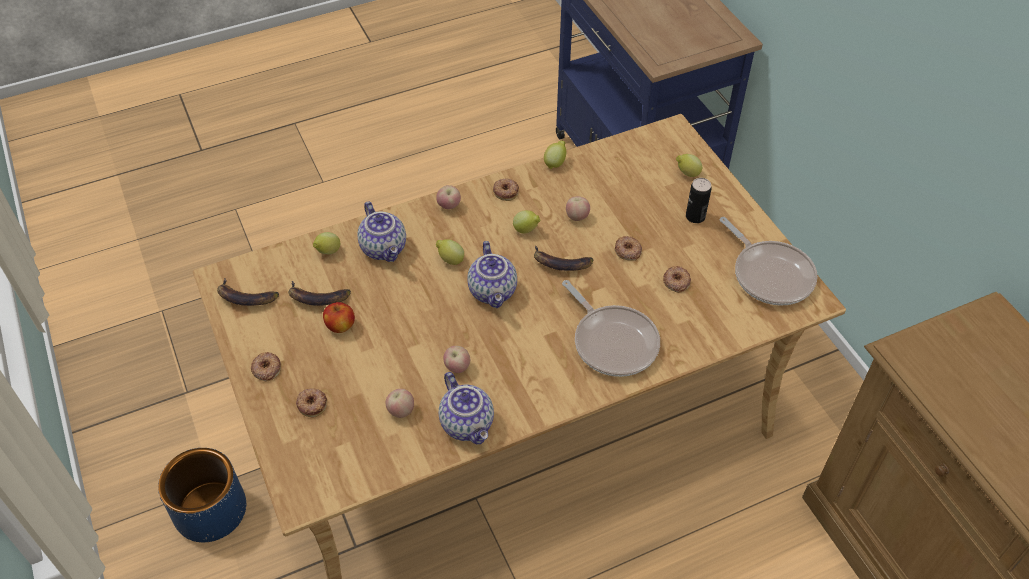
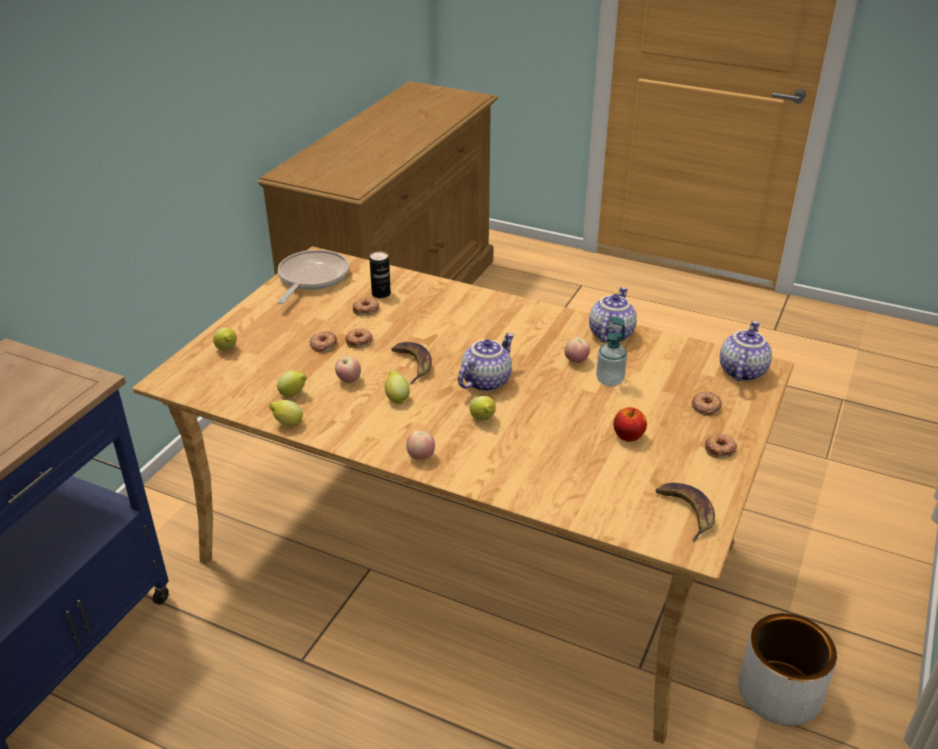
camera: 130 degrees left, 15 degrees down
(210, 510) = (779, 693): blue planter -> white planter
(317, 298) = (623, 468): banana -> none
(328, 252) = (571, 496): lemon -> lemon (293, 394)
(385, 248) = (520, 464): teapot -> teapot (741, 371)
(401, 411) = (645, 365): apple -> none
(410, 369) = (609, 380): none -> soap dispenser
(506, 191) = (361, 433): donut -> donut (323, 344)
(612, 341) = (459, 311): frying pan -> none
(695, 217) = (281, 327): can -> can (381, 294)

